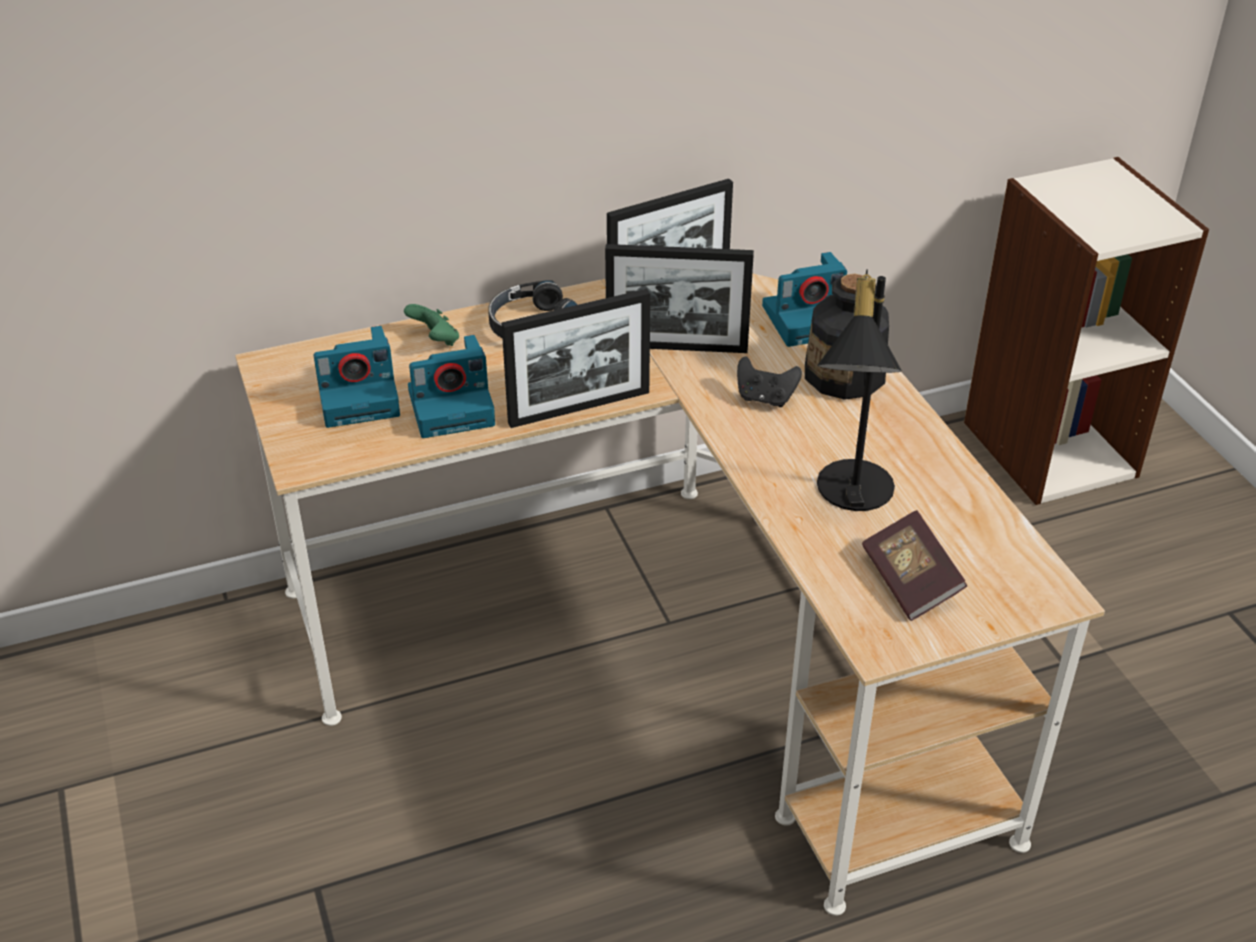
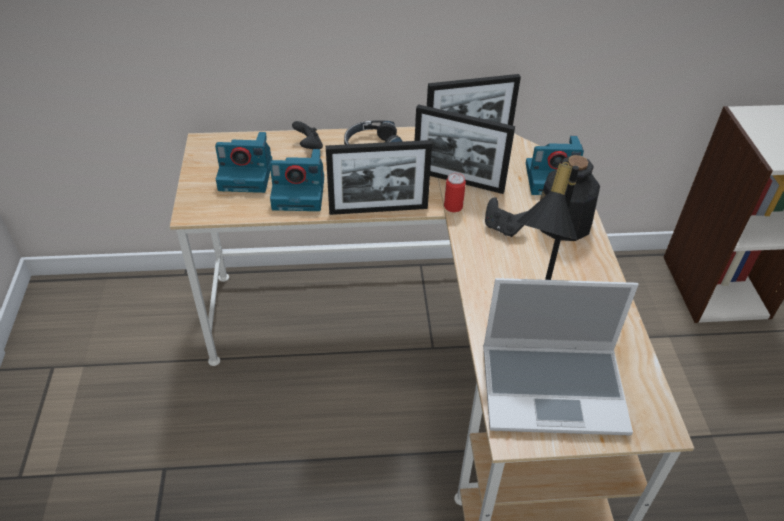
camera: 15 degrees right, 5 degrees up
(435, 340) = (309, 147): green game controller -> black game controller
(684, 383) = (453, 206): none -> can
(910, 581) = (554, 388): book -> laptop

